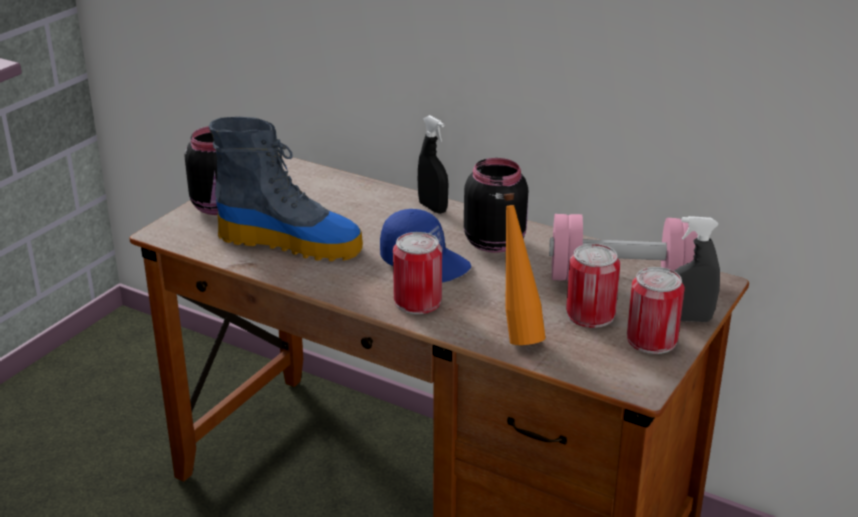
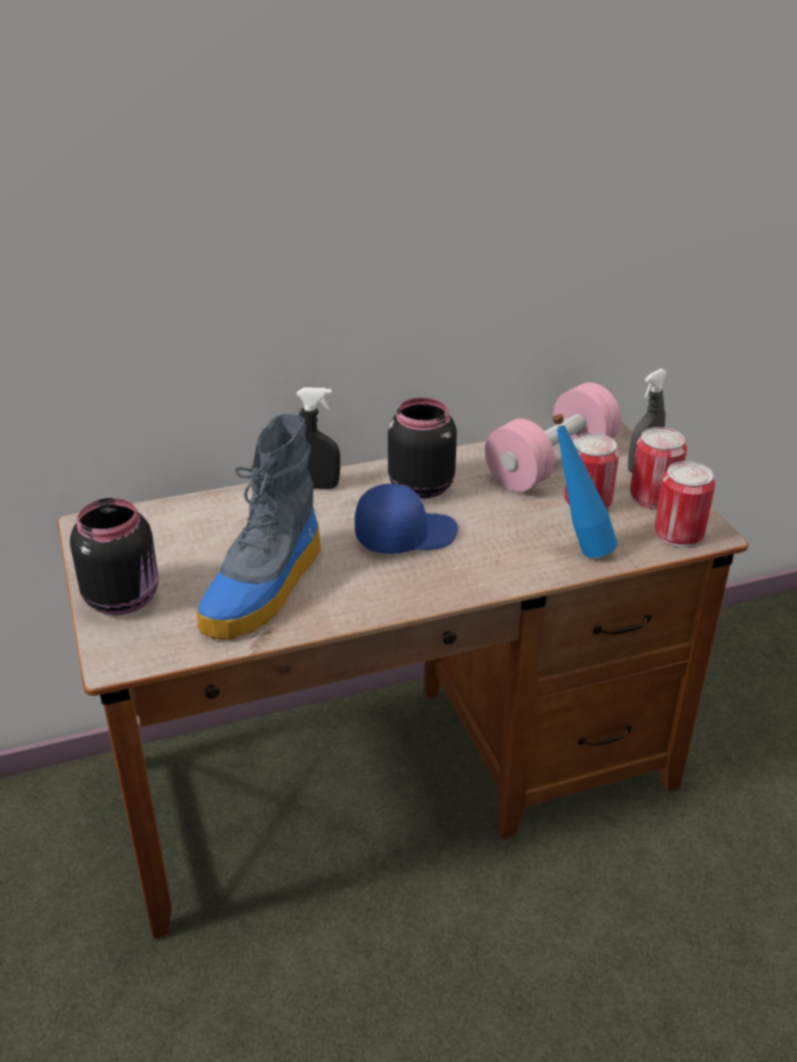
camera: 50 degrees left, 5 degrees up
(292, 242) = (264, 589): boot -> boot turned 150 degrees clockwise
(417, 301) = (465, 571): can -> can (679, 533)
(517, 334) = (577, 548): orange bottle -> blue bottle

